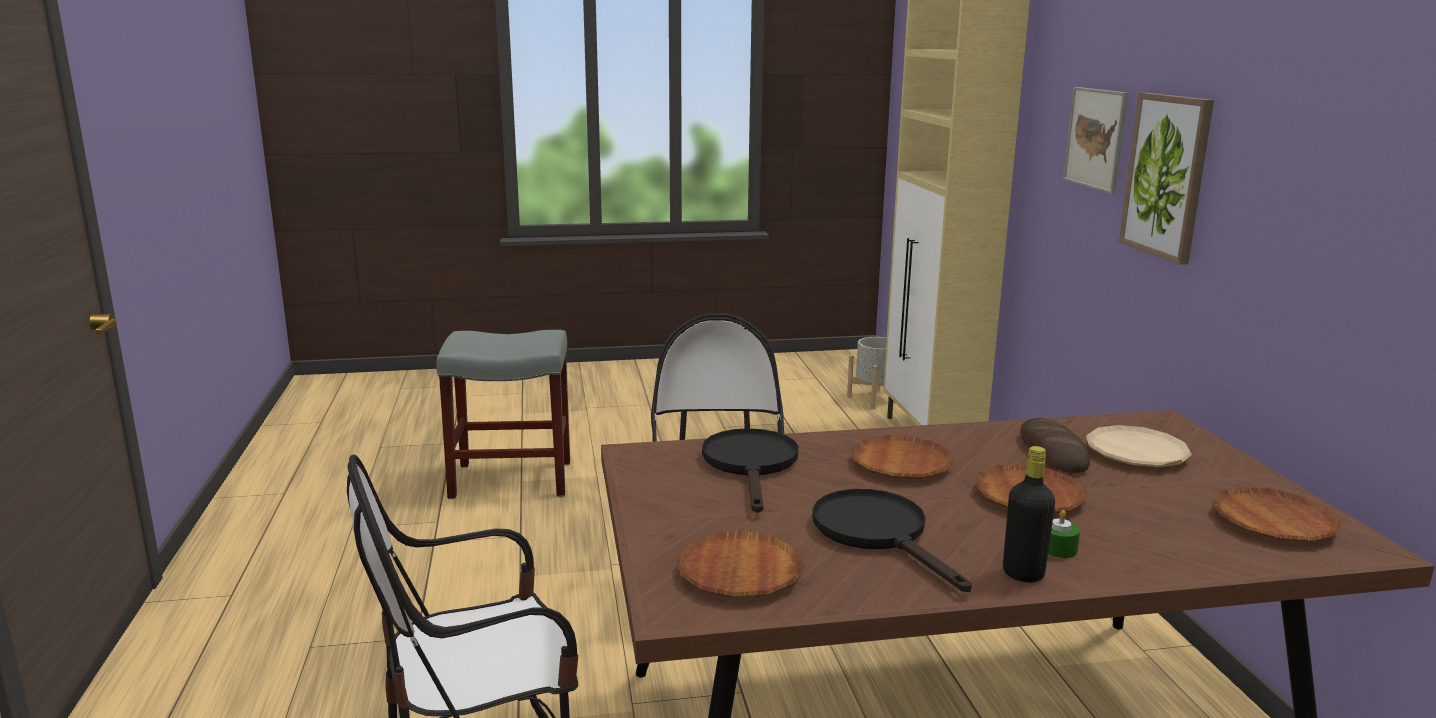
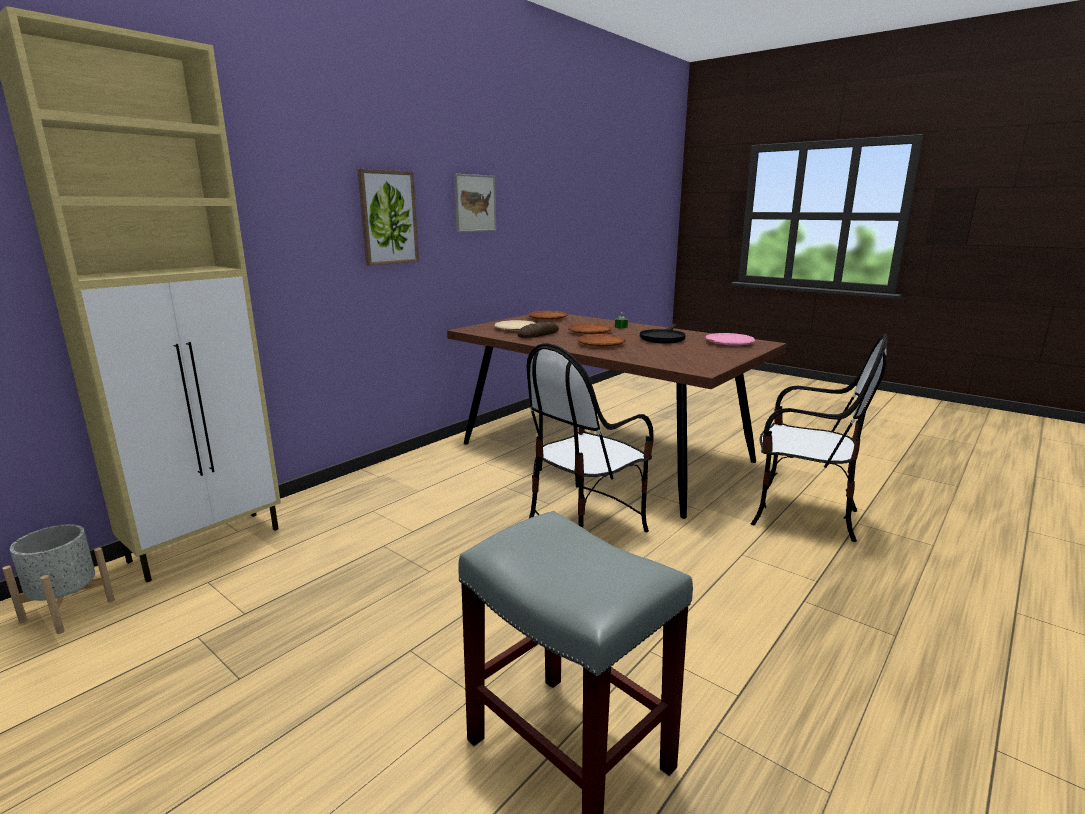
camera: 130 degrees left, 0 degrees up
(739, 573) = (729, 343): brown plate -> pink plate
(751, 465) = (659, 356): black frying pan -> none
(1023, 574) = (646, 327): black bottle -> none
(1096, 138) = (313, 204): picture -> picture (475, 203)

